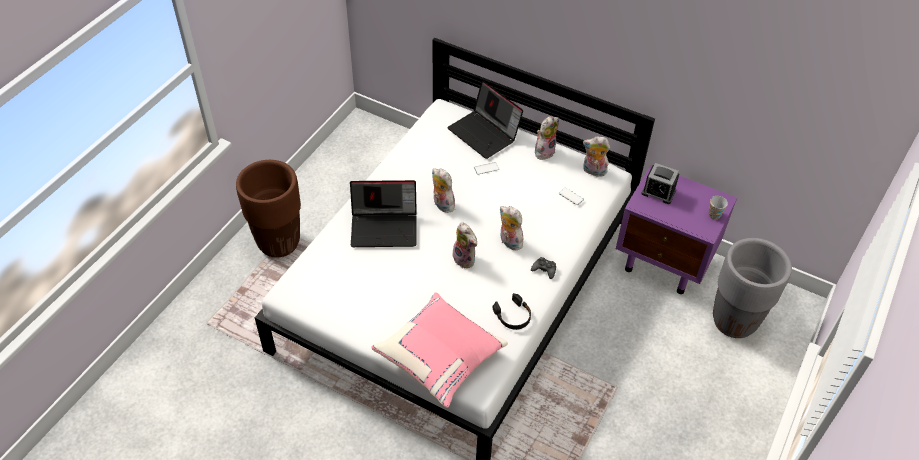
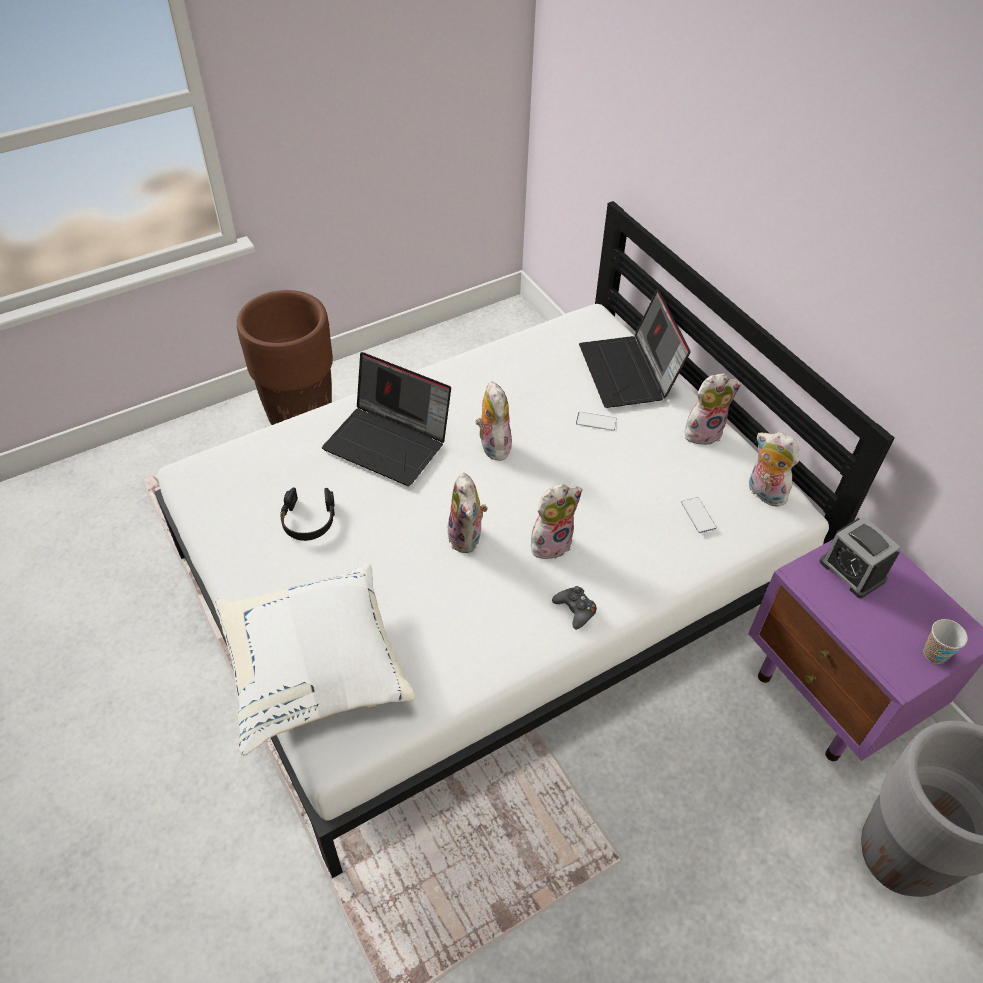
camera: 30 degrees right, 0 degrees up
(440, 358) = (316, 670): pink pillow -> white pillow
(509, 242) = (551, 542): plush toy -> plush toy turned 75 degrees clockwise
(513, 316) = (473, 659): black headphones -> black headphones (308, 520)

